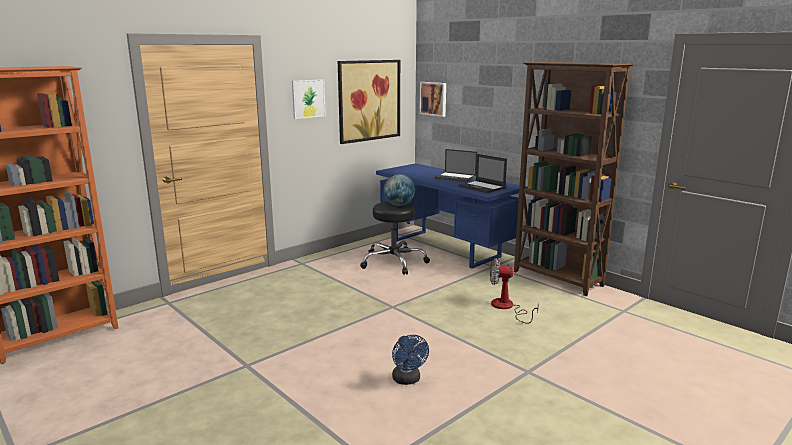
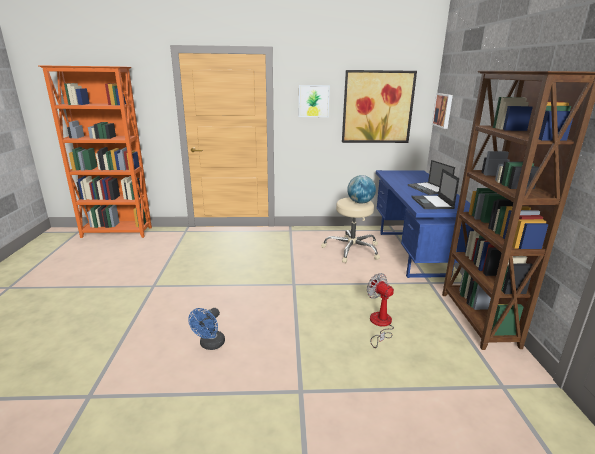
camera: 40 degrees right, 5 degrees up
(394, 262) = (352, 250): black stool -> beige stool

